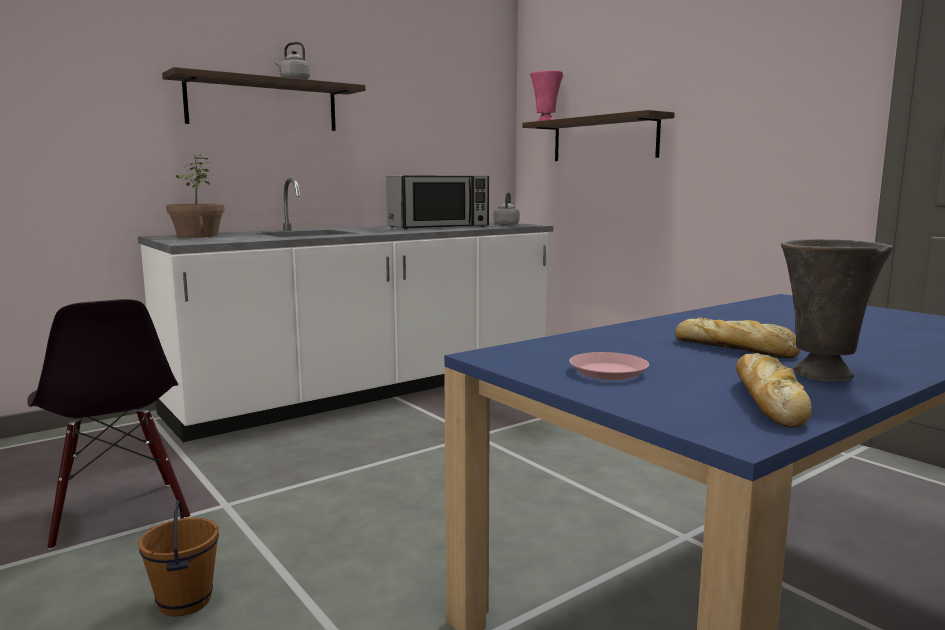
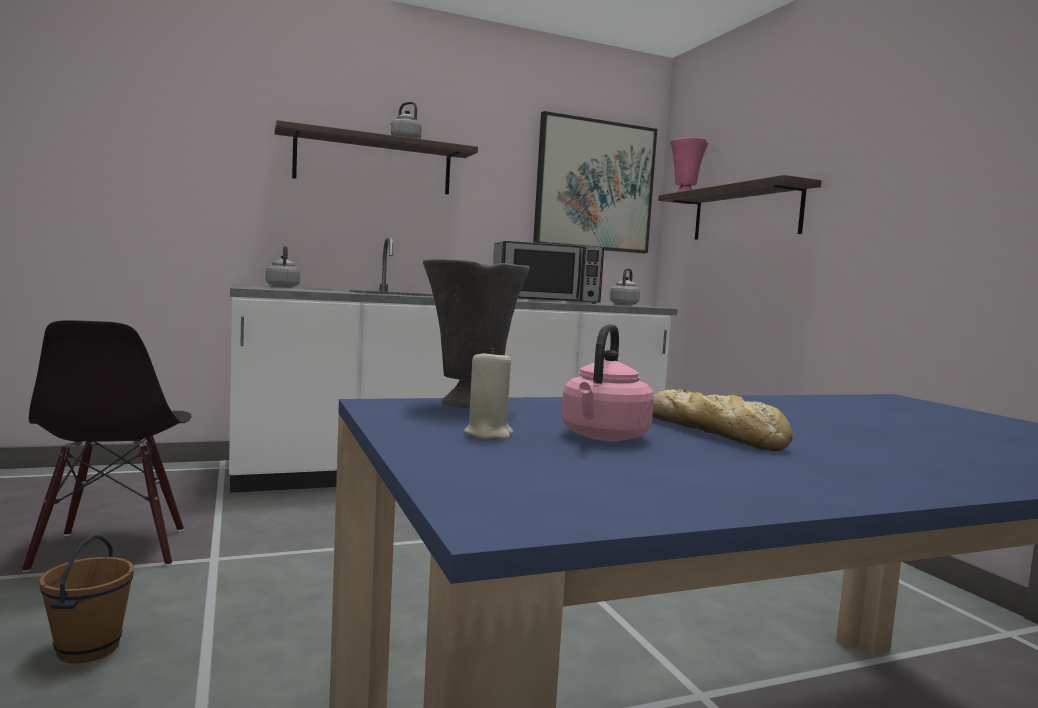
camera: 15 degrees right, 5 degrees down
(197, 236) = (283, 287): potted plant -> grey kettle
(461, 114) = (594, 186): none -> picture
(608, 372) = (488, 434): pink plate -> beige candle
(679, 363) = (603, 437): none -> pink kettle
(767, 401) = (638, 488): bread -> none
(822, 375) = (783, 473): grey vase -> grey vase (468, 405)

